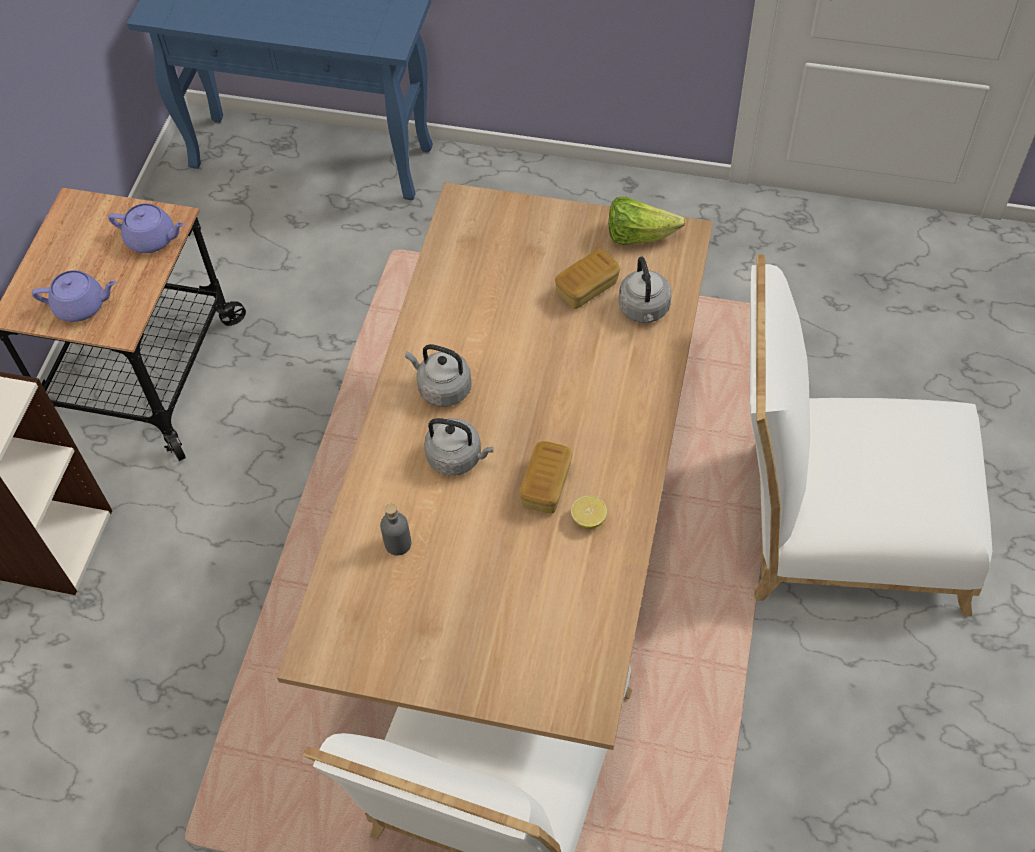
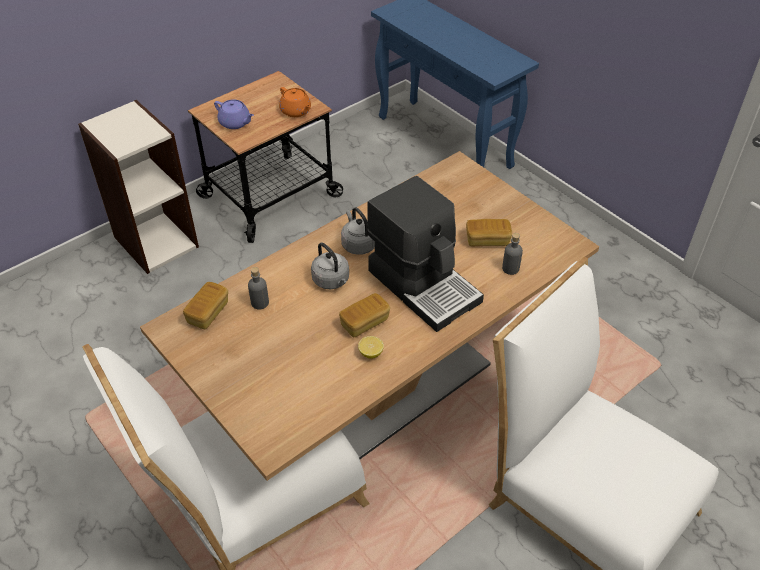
camera: 35 degrees right, 10 degrees down
(152, 239) = (296, 111): purple teapot -> orange teapot
(347, 600) = (208, 313): none -> bread
(568, 392) = (424, 285): none -> coffee machine
(638, 236) = (545, 230): lettuce -> none
(644, 310) = (510, 268): grey kettle -> grey bottle

